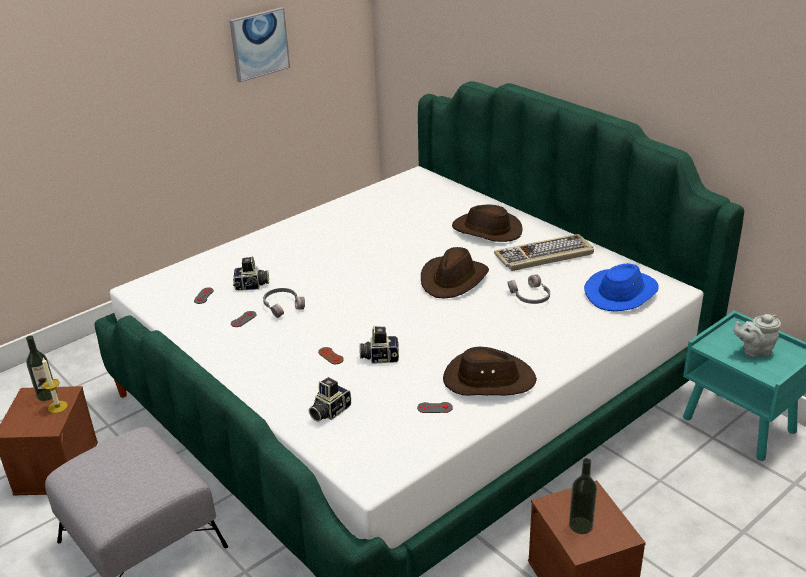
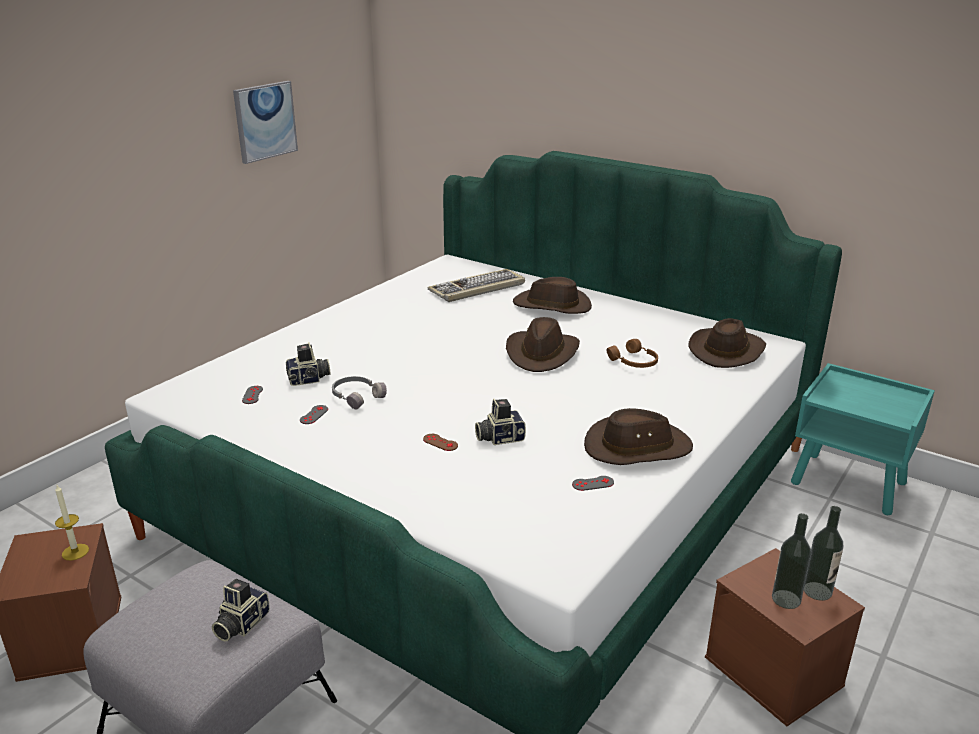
camera: 15 degrees left, 5 degrees down
(47, 395) = (55, 539): bottle -> bottle (817, 591)
(329, 411) = (468, 502): camera -> camera (240, 624)
(530, 296) = (634, 362): grey headphones -> brown headphones
(544, 255) = (626, 324): keyboard -> keyboard (477, 288)
(621, 293) = (726, 350): blue hat -> brown hat
(754, 351) = (869, 399): grey teapot -> none

